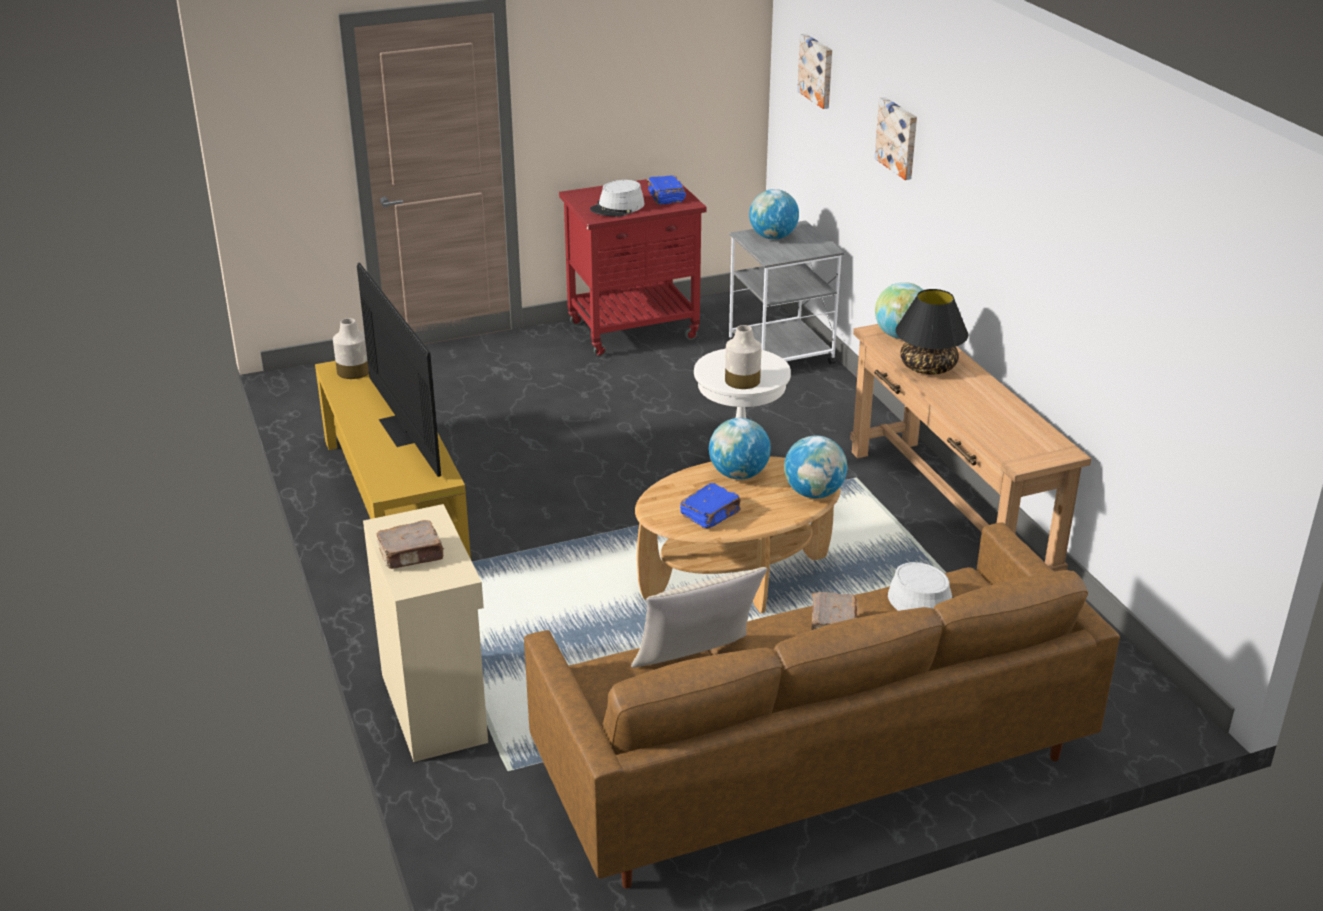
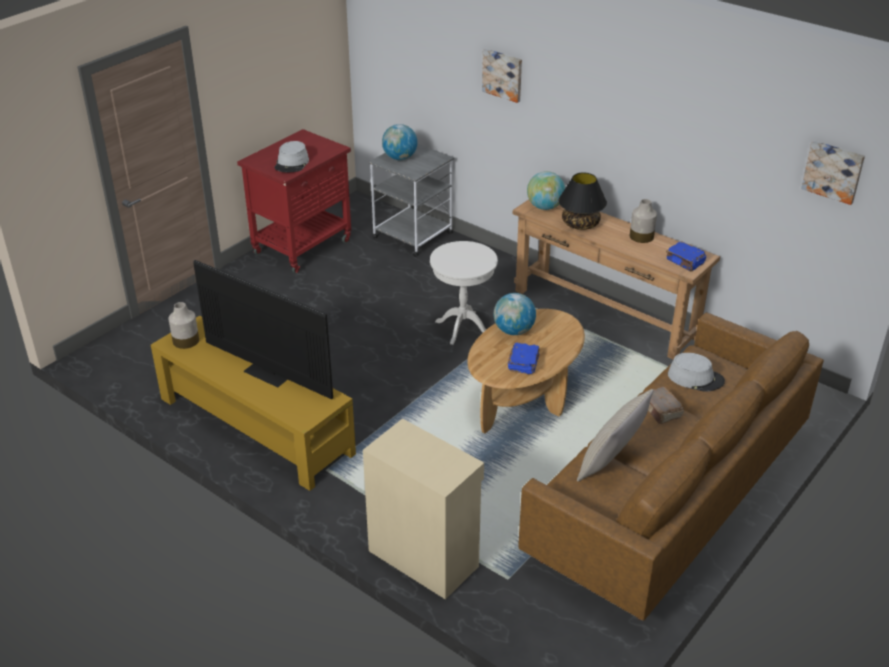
camera: 30 degrees left, 5 degrees up
(412, 555) = (421, 461): brown book -> none
(665, 197) = (316, 147): blue book -> blue book (685, 262)
(742, 380) = (471, 266): beige vase -> beige vase (641, 236)
(814, 493) = (568, 328): globe -> none
(817, 70) = (406, 35): picture -> picture (833, 171)

